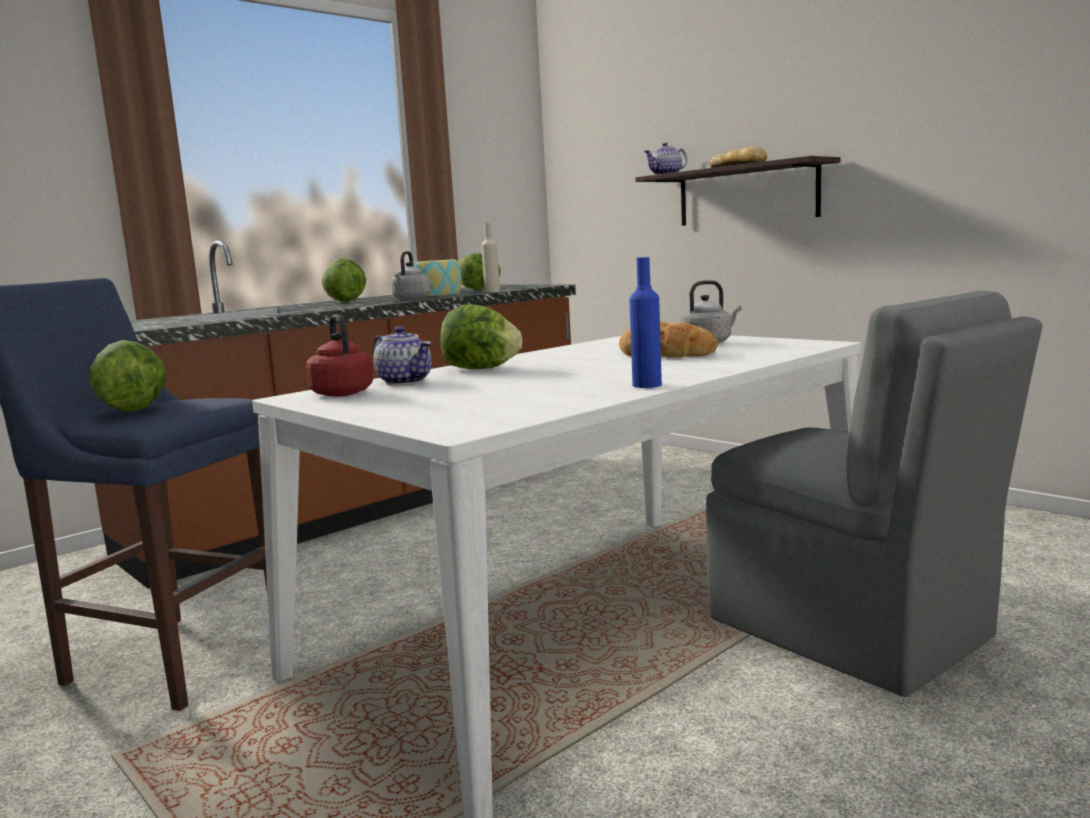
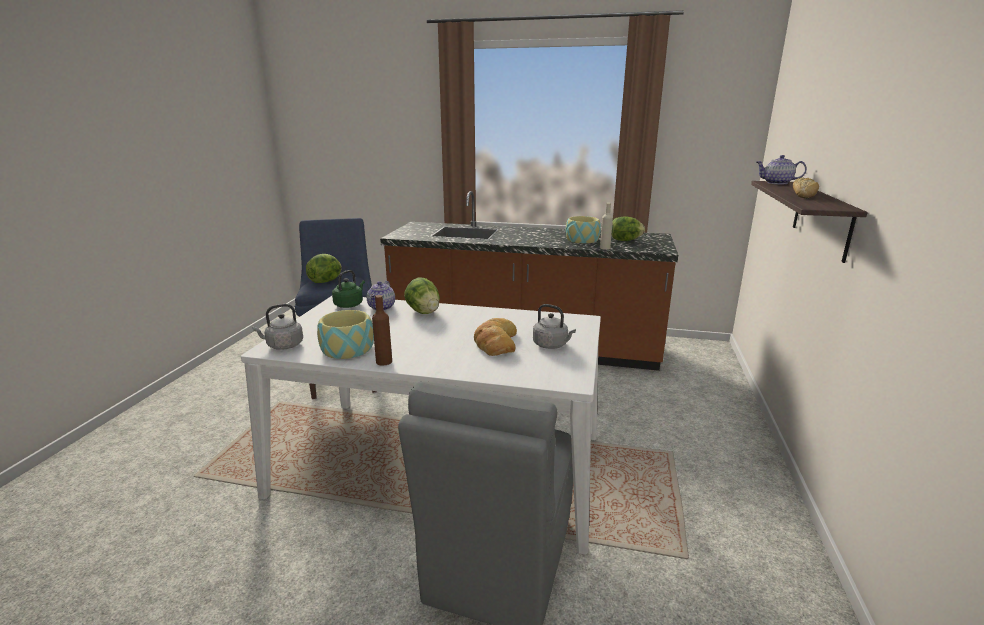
camera: 55 degrees right, 10 degrees up
(341, 393) = (349, 304): red kettle -> green kettle
(344, 301) = (531, 233): lettuce -> none
(410, 299) = (547, 243): grey kettle -> grey kettle (283, 346)
(555, 396) = (347, 348): none -> bowl
(647, 385) = (384, 361): blue bottle -> brown bottle

